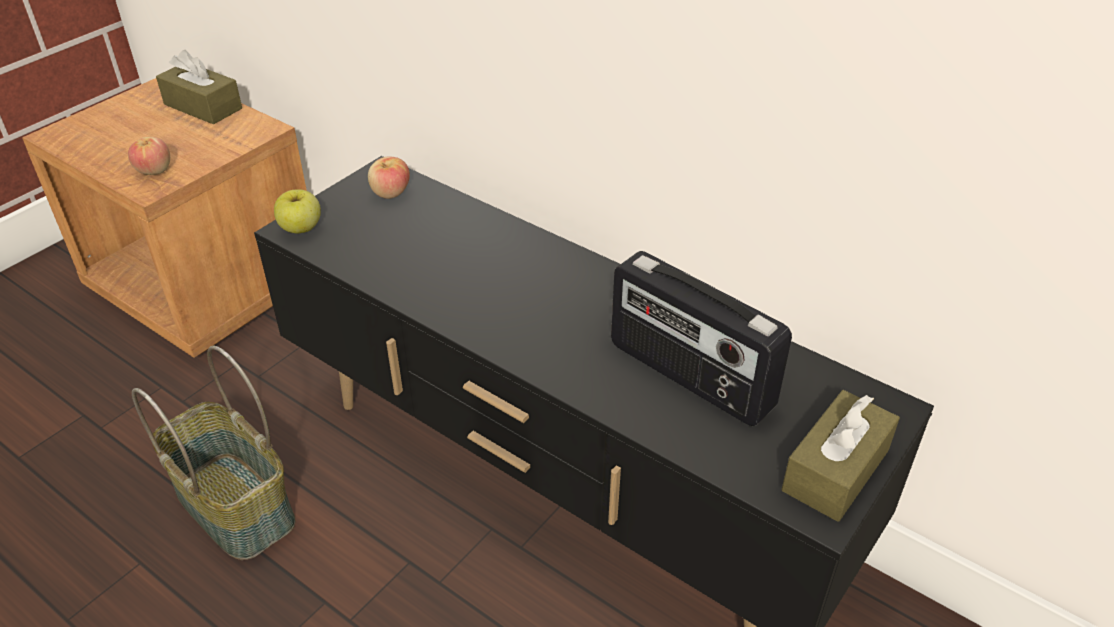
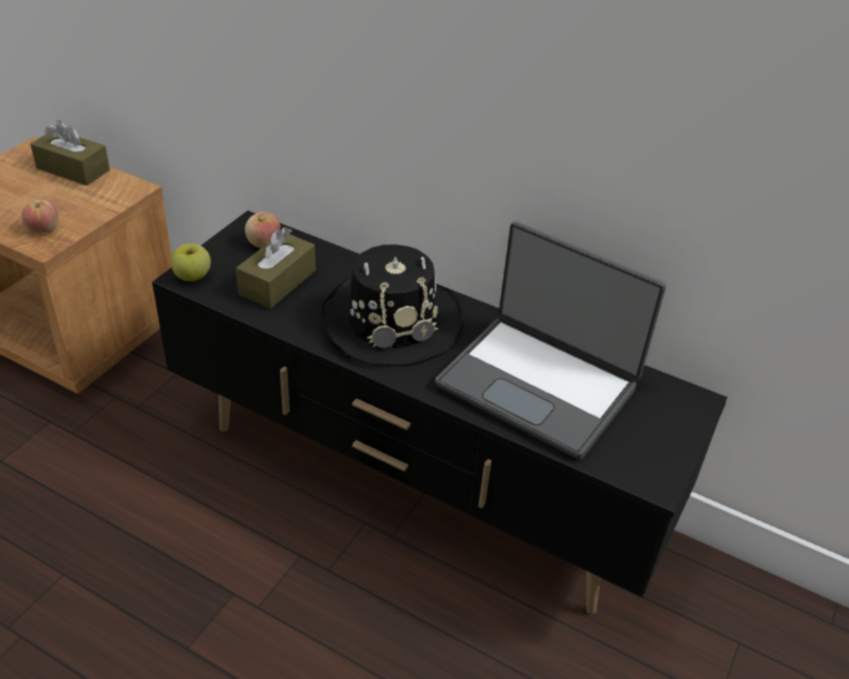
camera: 10 degrees left, 0 degrees up
(237, 505) = (141, 519): basket -> none
(521, 290) = (391, 321): none -> black hat
(689, 376) = (539, 385): radio -> laptop
(835, 470) = (661, 450): brown tissue box -> brown tissue box (277, 282)

